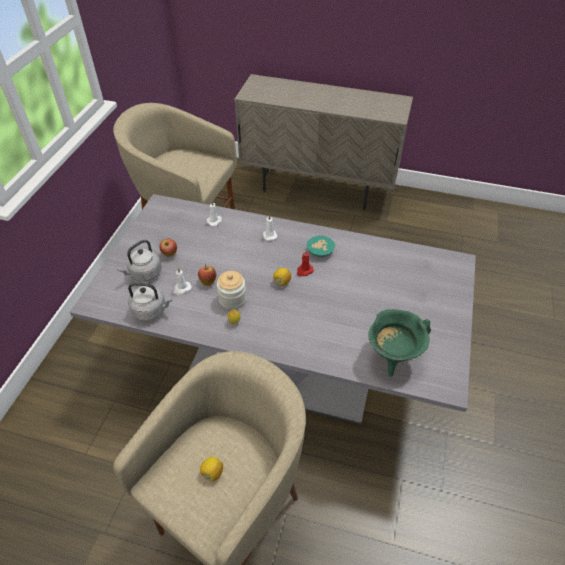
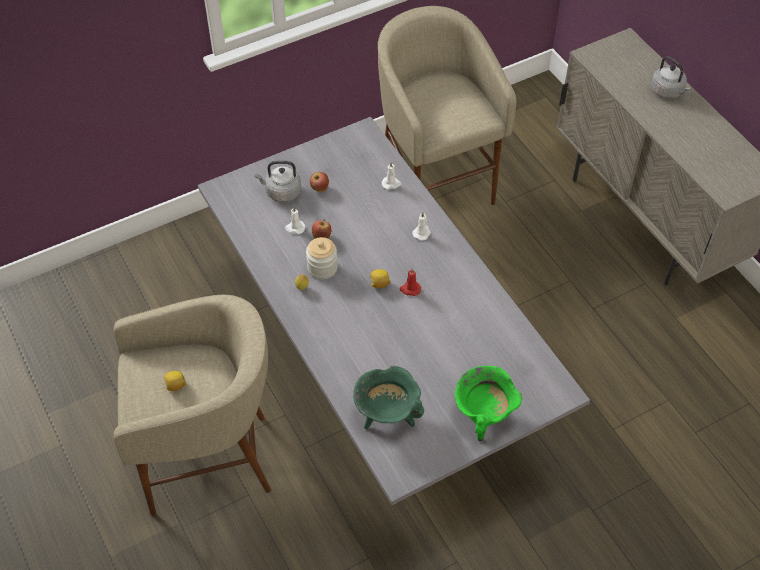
camera: 45 degrees right, 5 degrees up
(151, 310) = (253, 229): grey kettle -> grey kettle (668, 91)
(319, 251) = (446, 281): turquoise bowl -> none
(442, 309) = (484, 417): none -> green cooking pot

